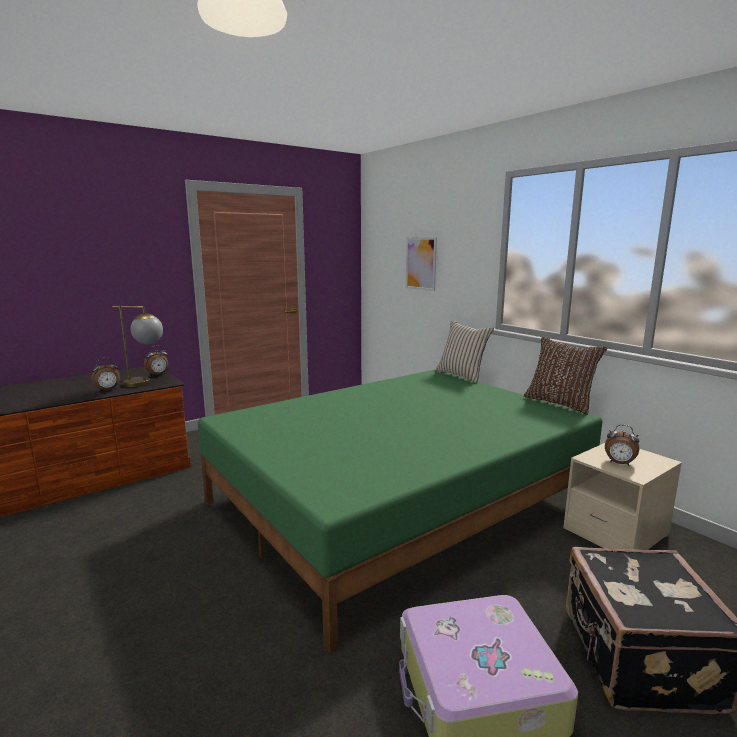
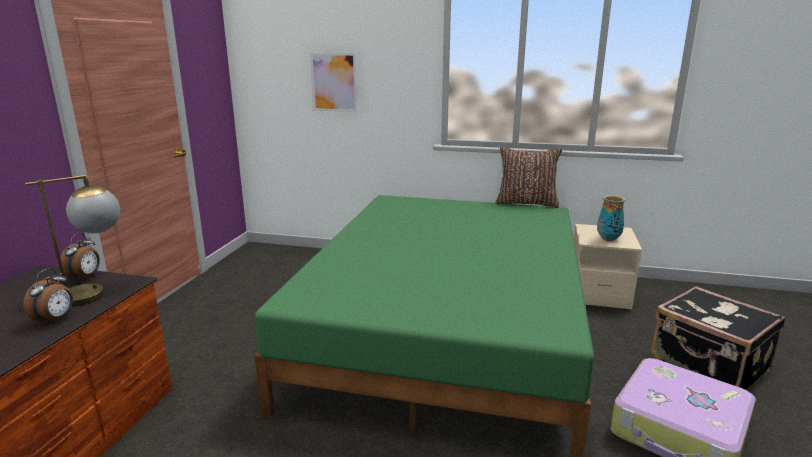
camera: 40 degrees left, 5 degrees up
(462, 375) = (413, 196): beige pillow -> none
(619, 463) = (608, 239): alarm clock -> vase

